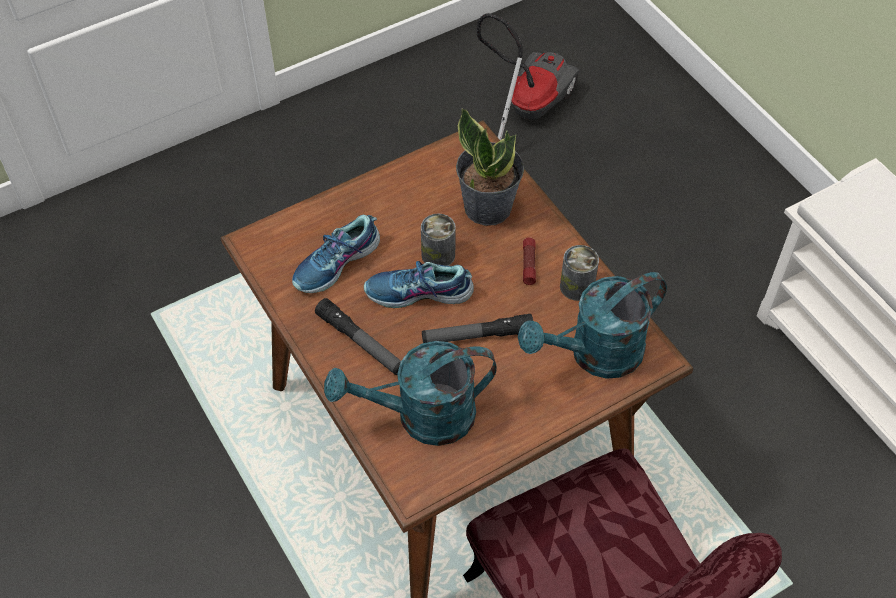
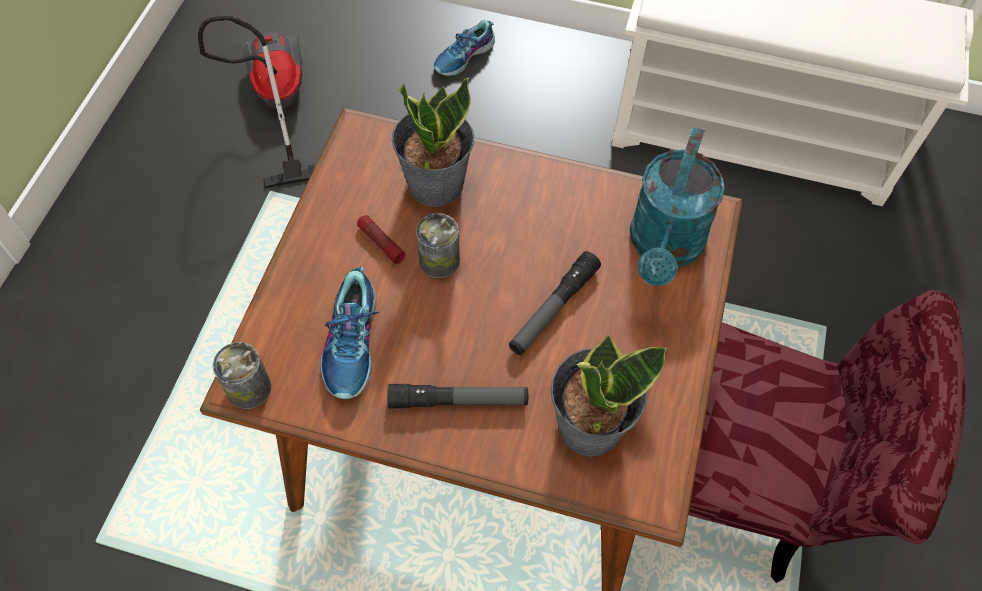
camera: 45 degrees left, 5 degrees up
(419, 293) = (461, 311): shoe -> shoe (464, 57)
(422, 417) = (588, 424): turquoise watering can -> potted plant
(528, 264) = (526, 210): flashlight -> flashlight (381, 243)
(577, 286) = (586, 199): can -> can (249, 388)

